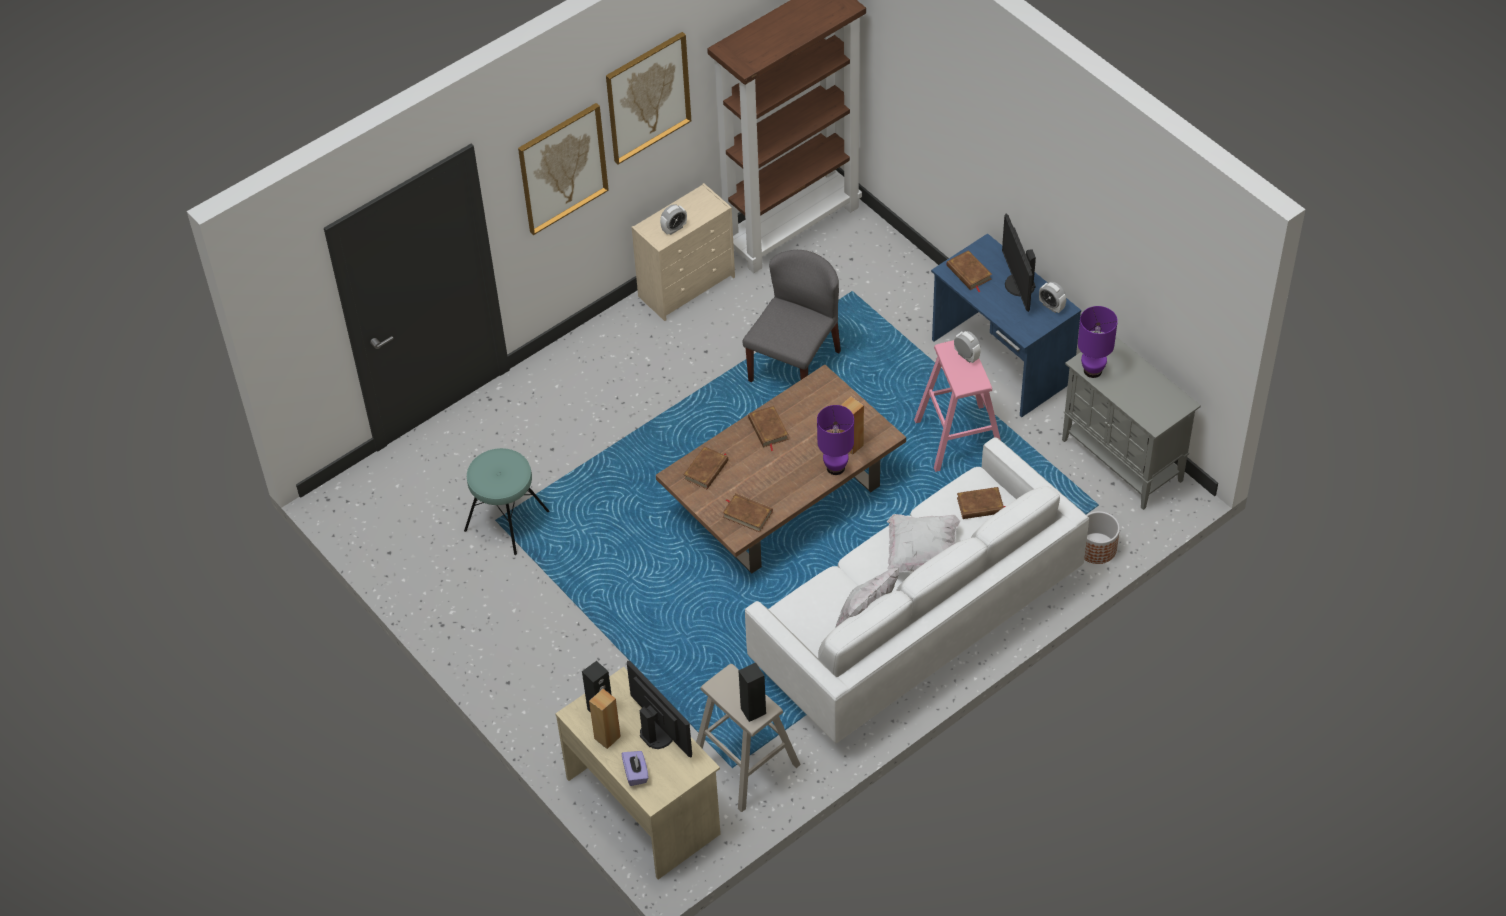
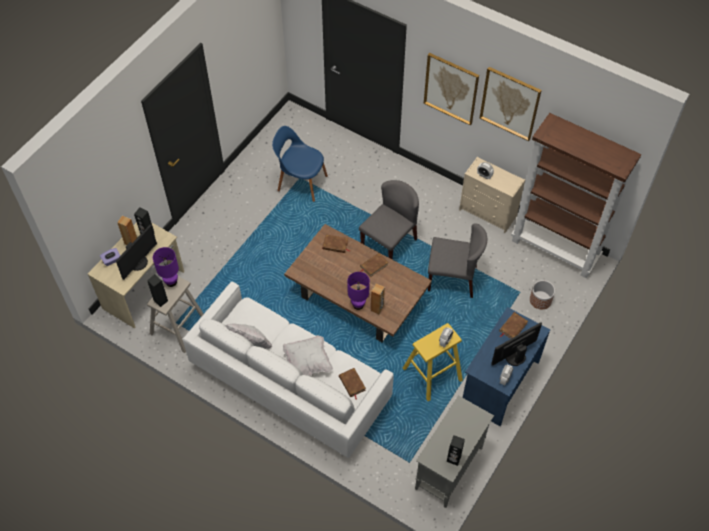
camera: 70 degrees right, 5 degrees up
(507, 521) = (301, 182): turquoise stool -> blue chair
(691, 429) = (389, 243): none -> grey chair
(747, 514) = (311, 272): brown book -> none
(958, 437) = (432, 374): pink stool -> yellow stool
(1092, 370) = (457, 412): purple table lamp -> purple table lamp (171, 282)
(1097, 549) = (376, 469): planter -> planter (540, 300)
(1165, 394) = (453, 459): none -> black speaker

